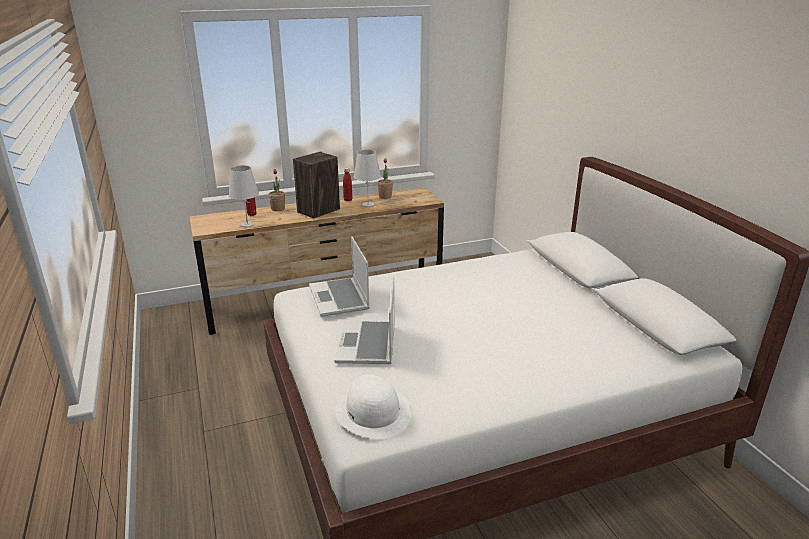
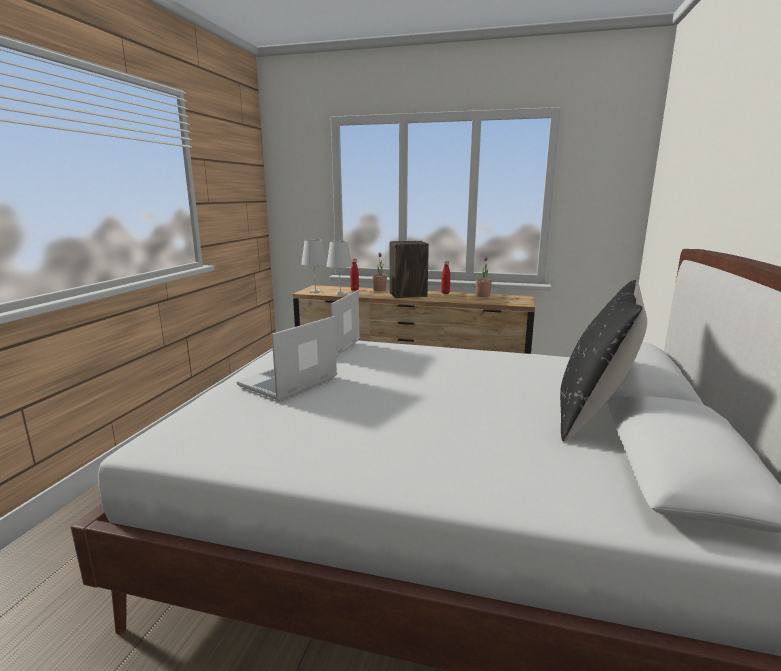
camera: 35 degrees right, 10 degrees down
(367, 205) = (457, 298): white table lamp -> white table lamp (315, 291)
(373, 412) = (194, 429): white hat -> none
(585, 300) = (593, 414): none -> black pillow

